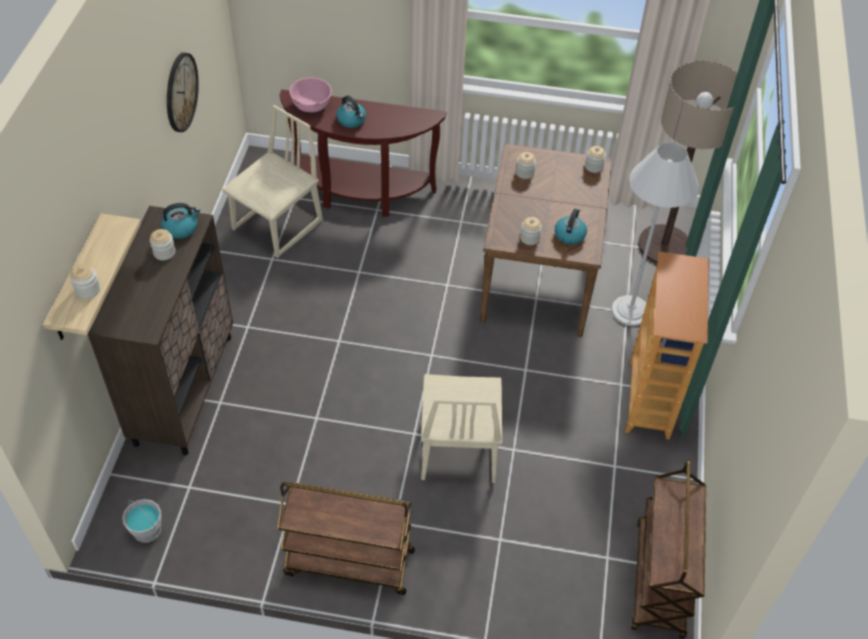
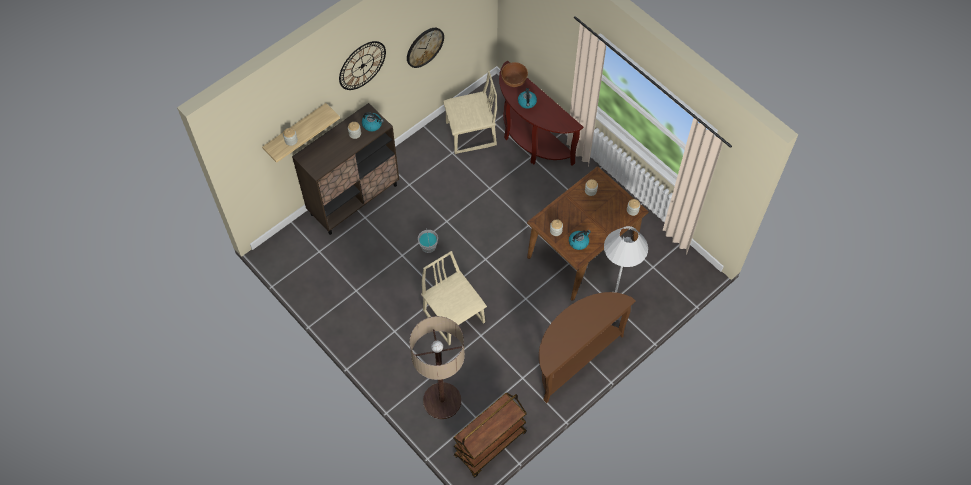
camera: 40 degrees right, 10 degrees up
(125, 130) = (362, 65): none -> wall clock
(146, 530) = (286, 260): grey bucket -> grey bucket (428, 246)
(311, 105) = (514, 80): pink bowl -> brown bowl
(348, 563) = (358, 336): brown cart -> none
(457, 448) = (454, 316): beige chair -> beige chair turned 105 degrees clockwise
(650, 400) = (574, 358): bookcase -> brown console table
(664, 246) = (672, 278): floor lamp -> floor lamp (442, 401)

